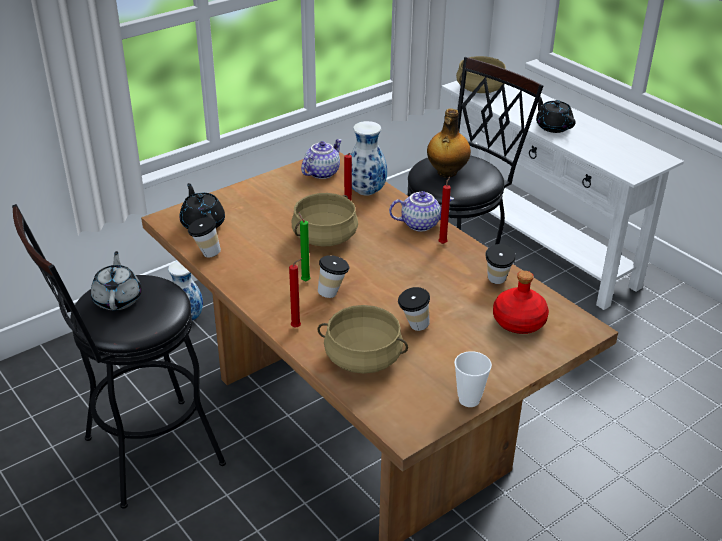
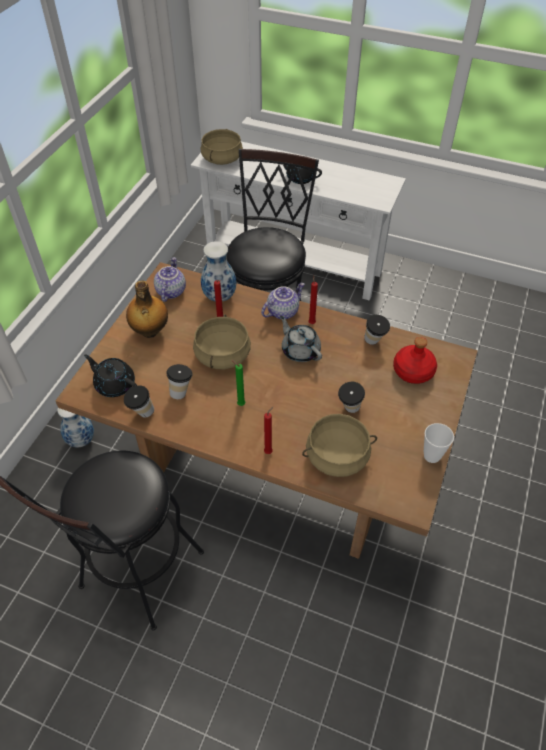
camera: 30 degrees left, 15 degrees up
(118, 299) = (100, 492): grey teapot -> grey teapot (300, 350)
(333, 292) = (270, 406): cup -> cup (181, 391)
(446, 173) = (260, 252): bottle -> bottle (150, 331)

